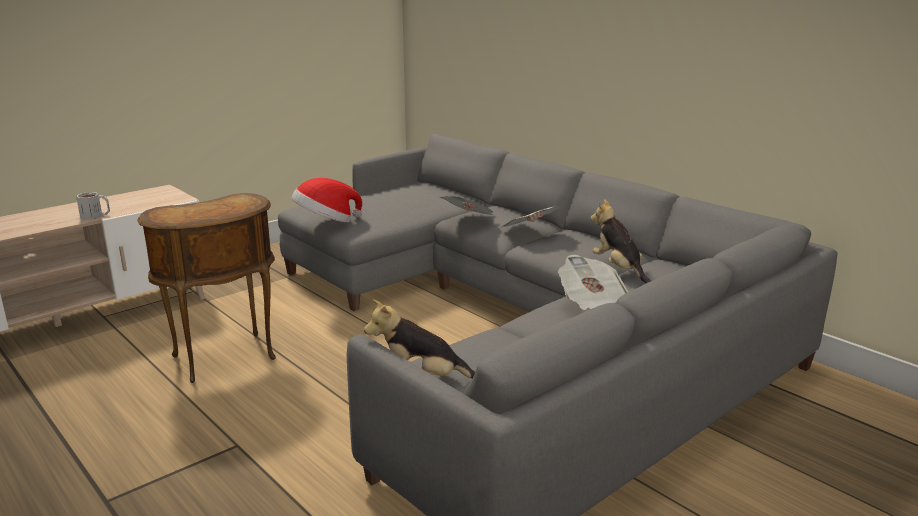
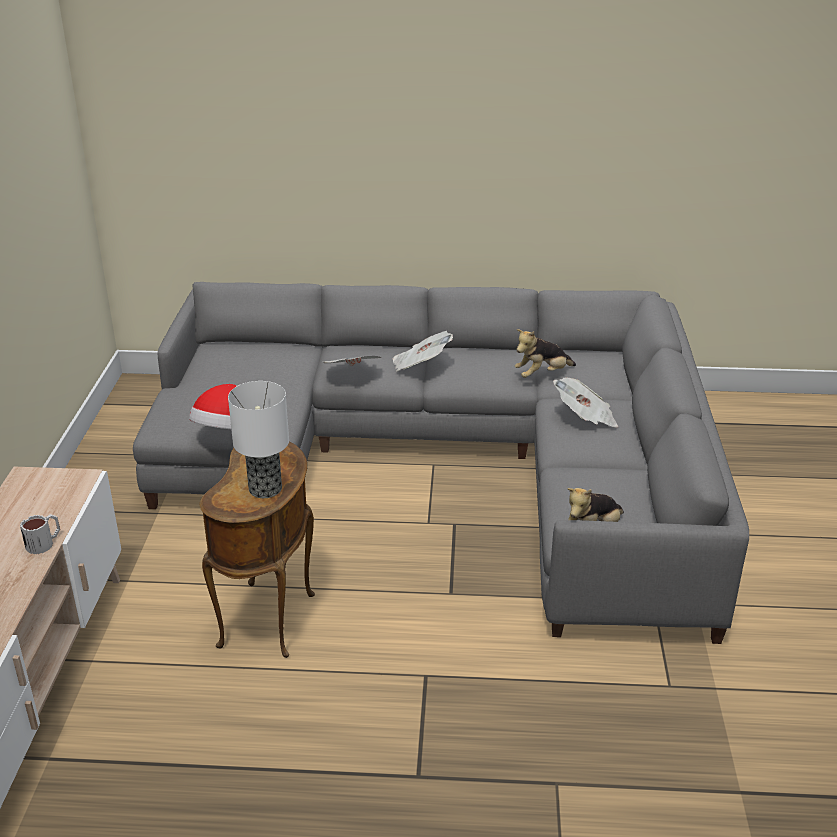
camera: 45 degrees left, 10 degrees up
(191, 215) = (264, 489): none -> table lamp
(618, 269) = (542, 374): plush toy -> plush toy turned 45 degrees counterclockwise

